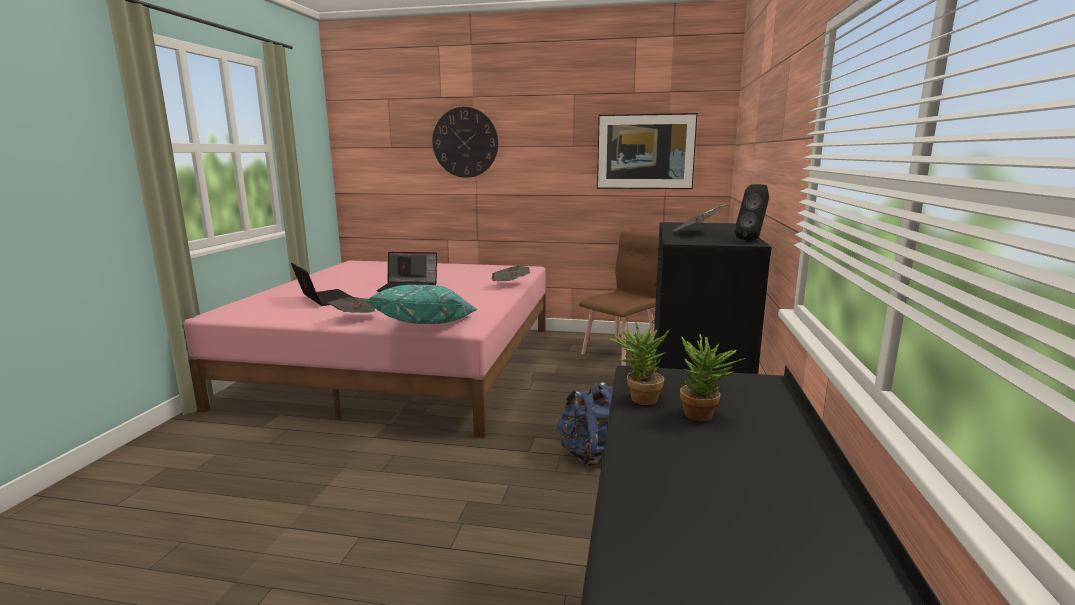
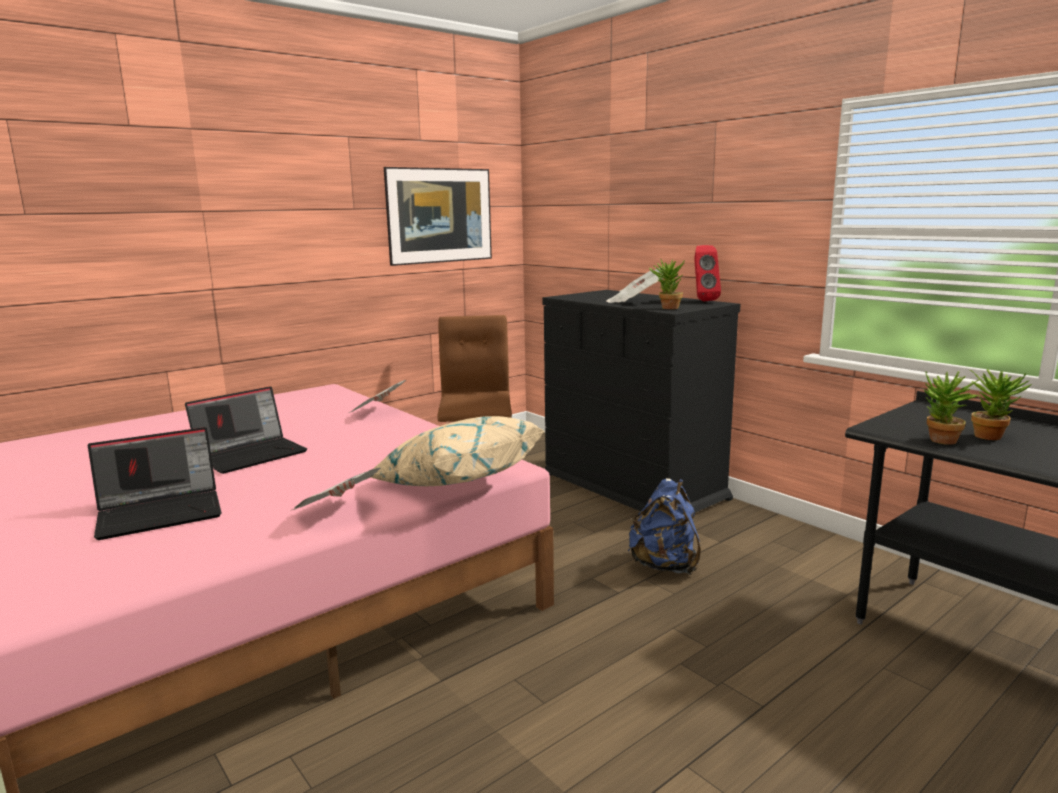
camera: 50 degrees left, 0 degrees up
(324, 299) = (162, 512): laptop -> laptop turned 150 degrees clockwise
(427, 325) = (455, 482): turquoise pillow -> beige pillow
(465, 142) = (186, 204): wall clock -> none
(685, 240) = (666, 308): none -> potted plant
(752, 240) = (703, 301): black speaker -> red speaker

